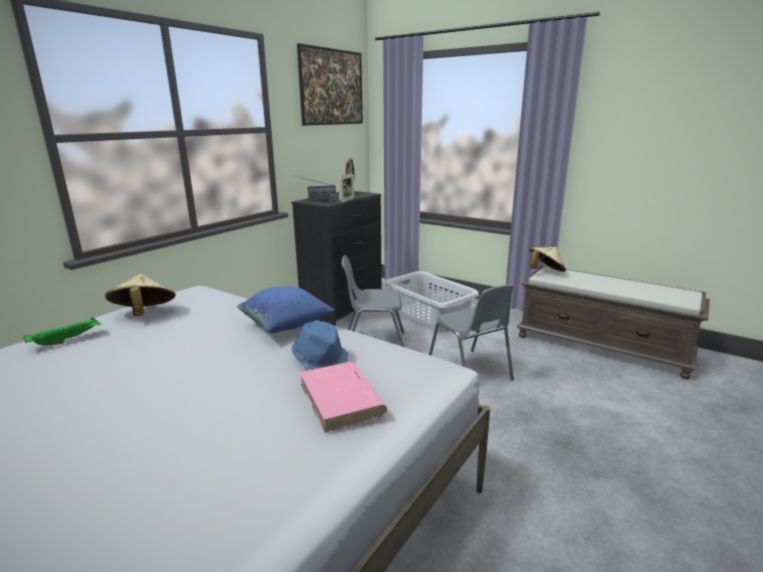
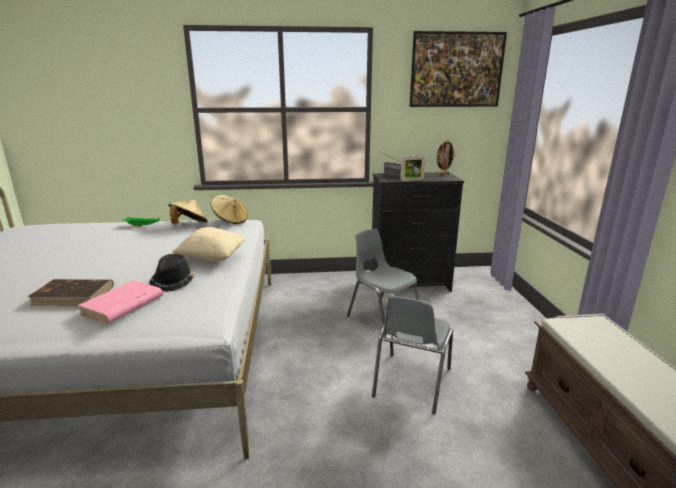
camera: 50 degrees right, 0 degrees up
(250, 429) = (74, 295): none -> brown book
(286, 326) = (212, 258): blue pillow -> beige pillow
(320, 358) = (173, 282): blue hat -> black hat
(429, 316) = (472, 321): grey laundry basket -> none
(545, 272) = (582, 321): beige hat -> beige hat (230, 221)

